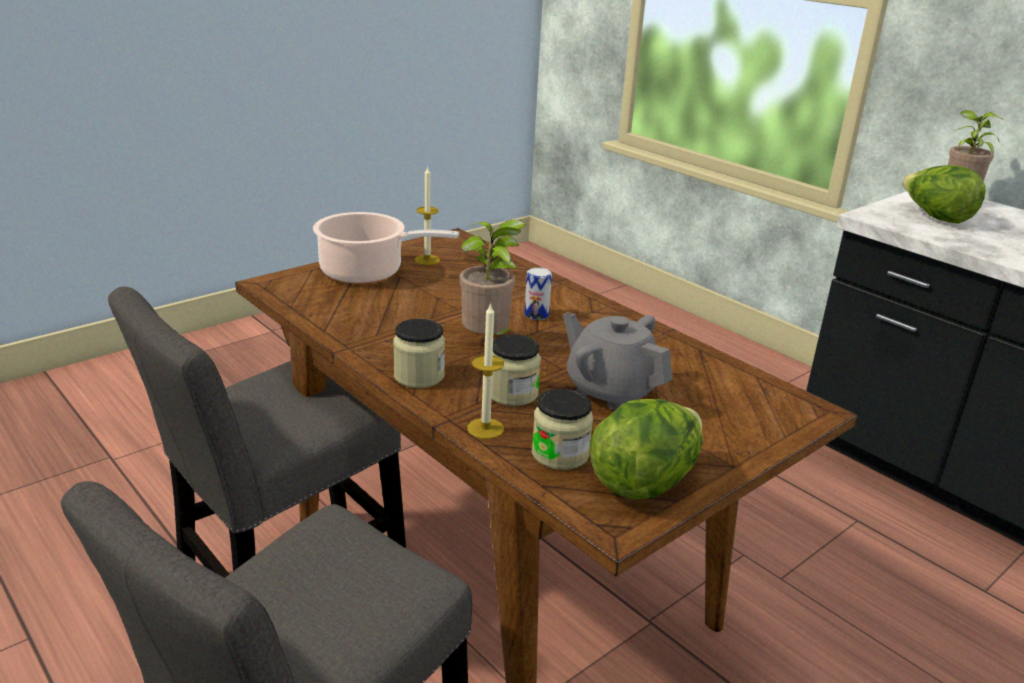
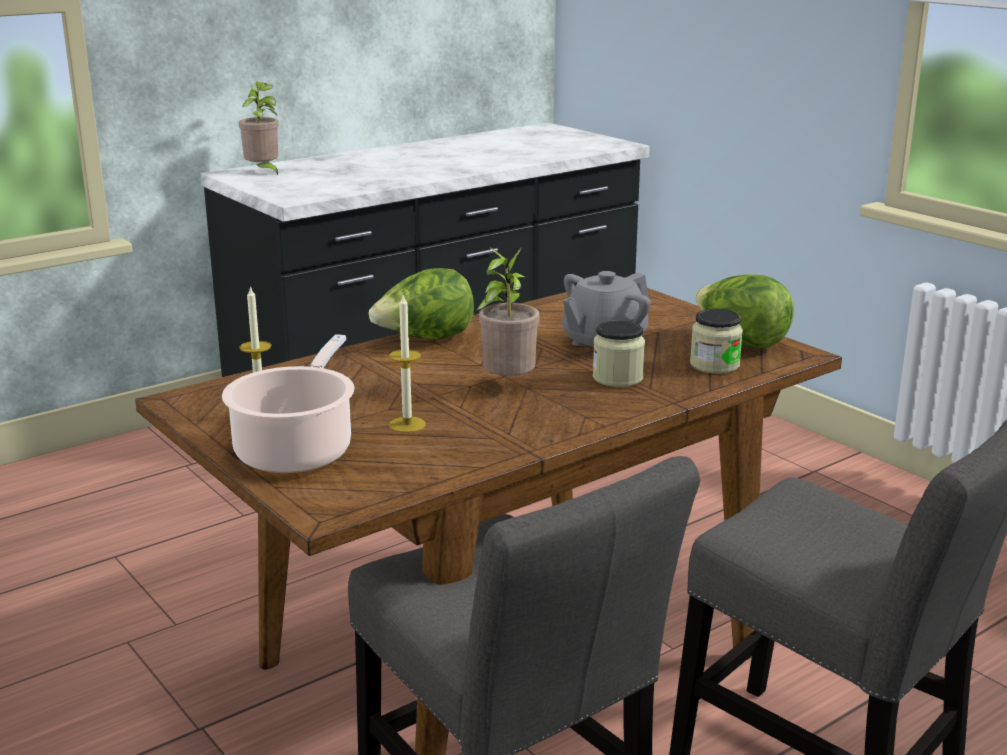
camera: 85 degrees left, 5 degrees down
(419, 376) = (591, 415): jar -> none
(485, 428) = (684, 389): candle -> candle (407, 425)
(536, 315) = (441, 363): can -> none
(935, 218) = (304, 183): lettuce -> lettuce (425, 340)

